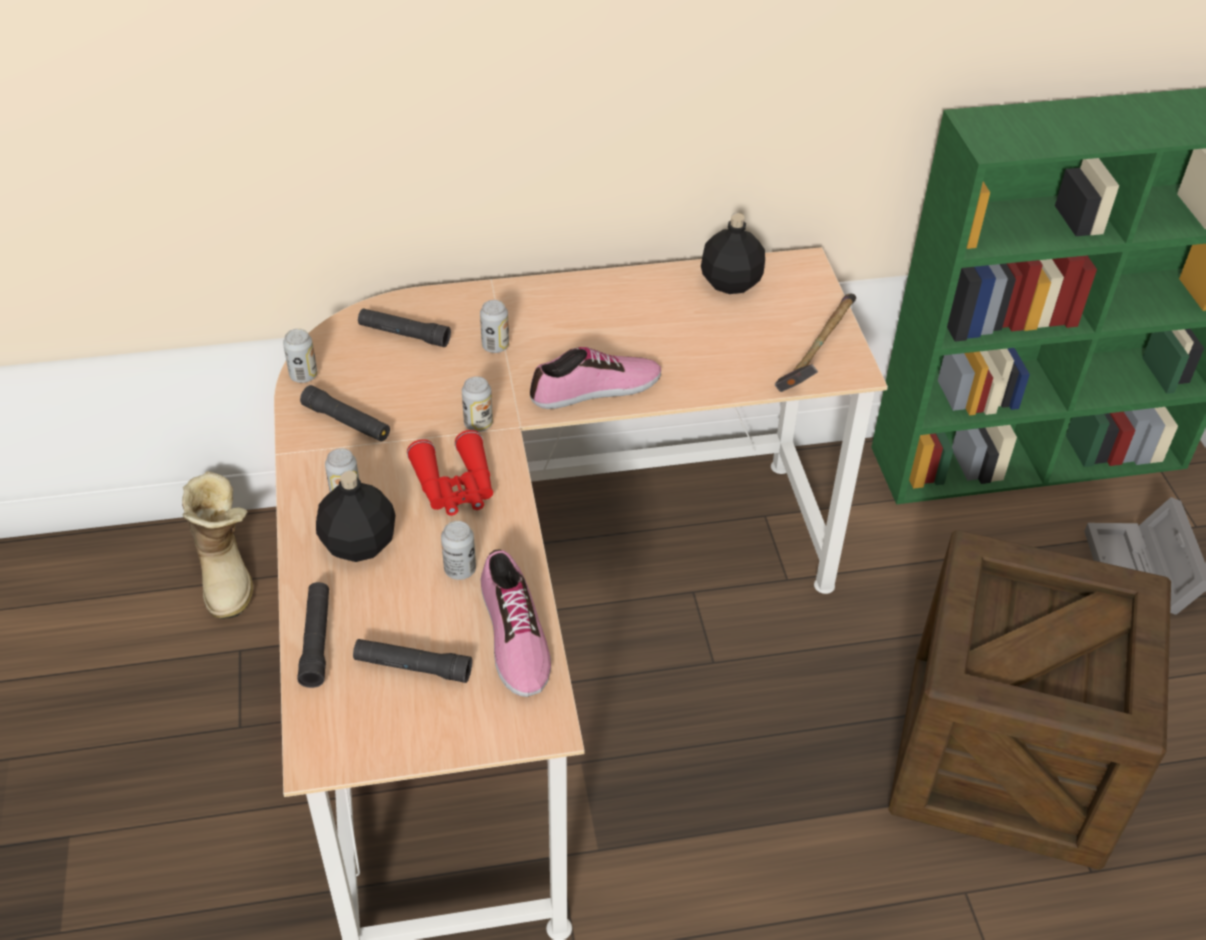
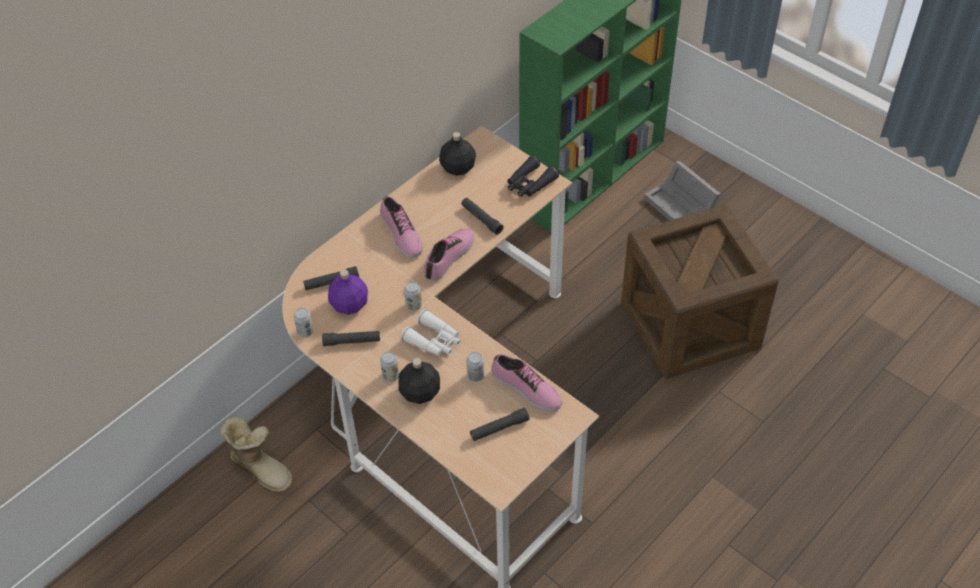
camera: 35 degrees left, 5 degrees up
(316, 640) = (447, 444): black flashlight -> black flashlight (481, 219)
(396, 374) = (349, 304): none -> purple bottle
(455, 486) = (434, 341): red binoculars -> white binoculars
(495, 346) = (381, 263): can -> none
(561, 324) = (400, 234): none -> shoe
(816, 355) = (529, 184): hammer -> black binoculars

